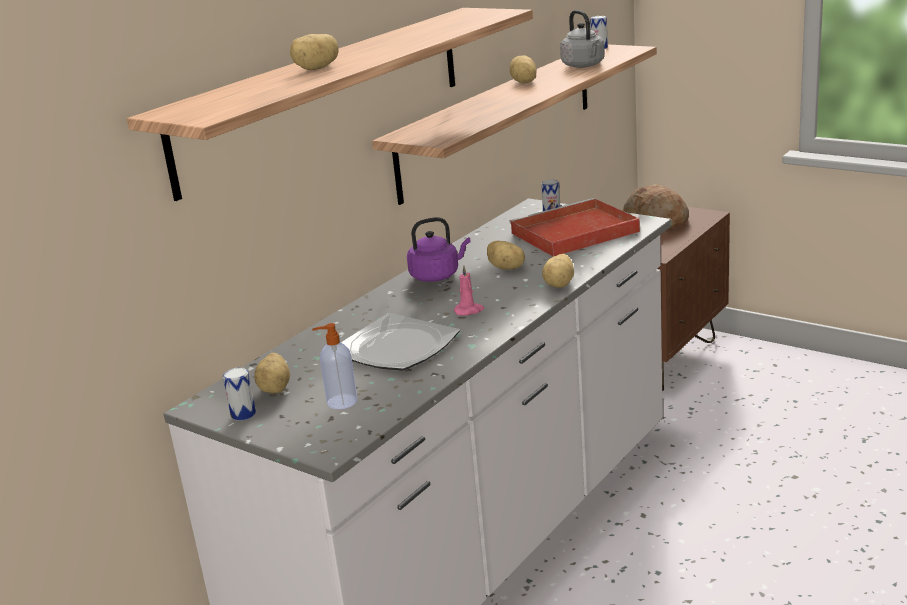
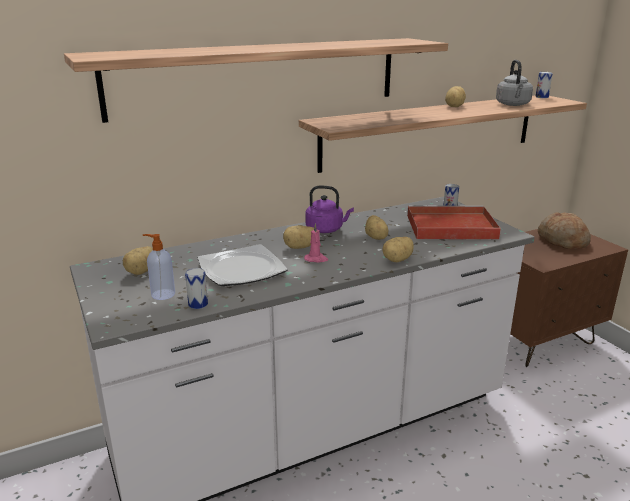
camera: 25 degrees right, 0 degrees up
(243, 414) = (103, 282): can -> can (198, 304)
(317, 68) = (229, 49): potato -> potato (300, 247)

